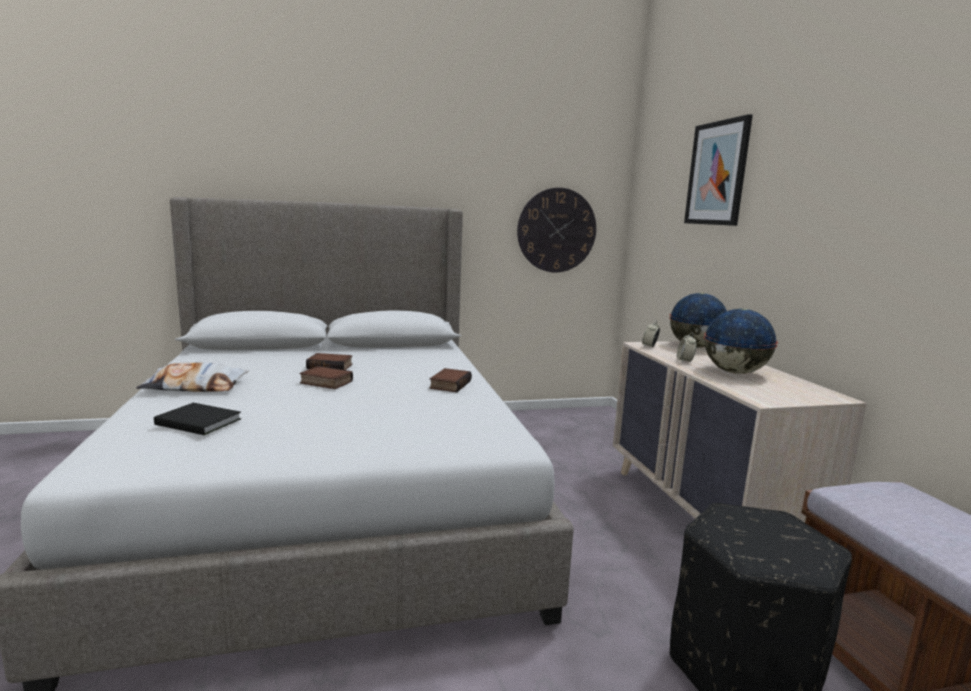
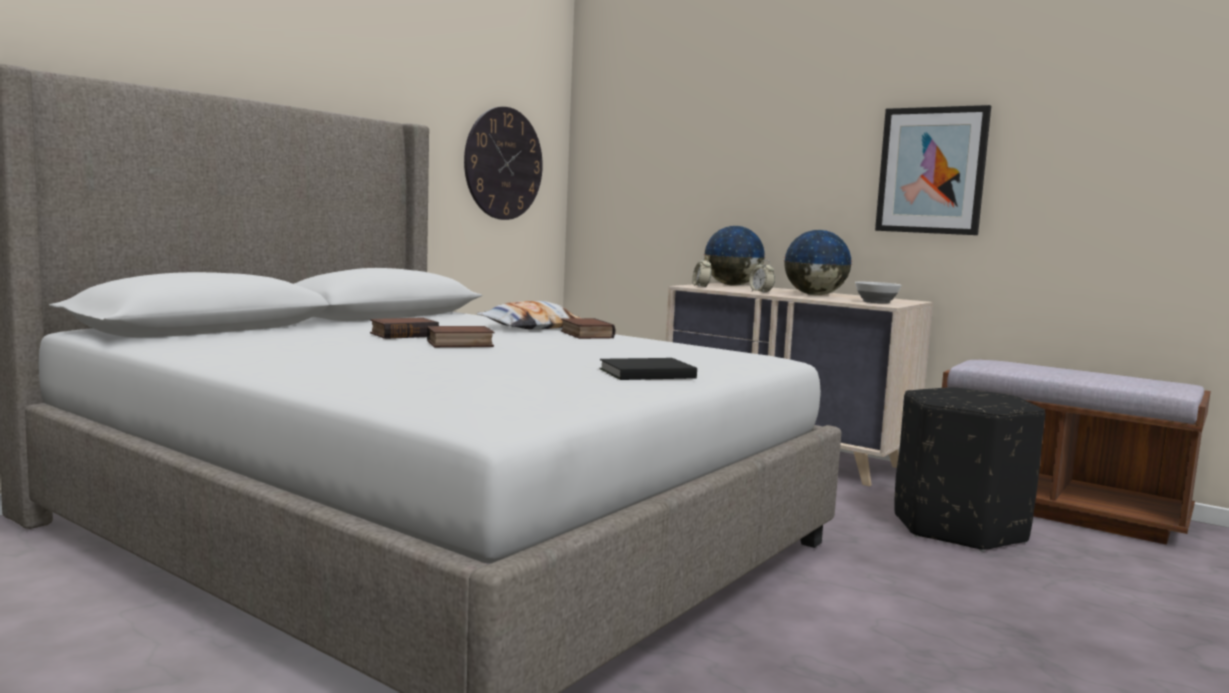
camera: 40 degrees left, 5 degrees down
(195, 386) = (309, 363): pillow -> pillow (533, 327)
(198, 421) = (469, 376): black book -> black book (644, 373)
(717, 173) = (719, 99): picture -> picture (931, 170)
(770, 394) = (877, 302): none -> bowl

